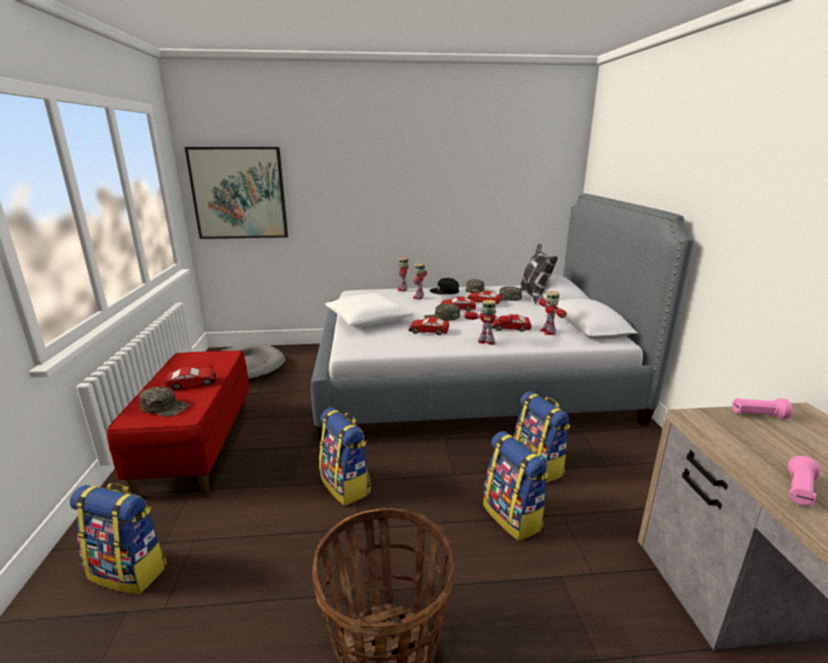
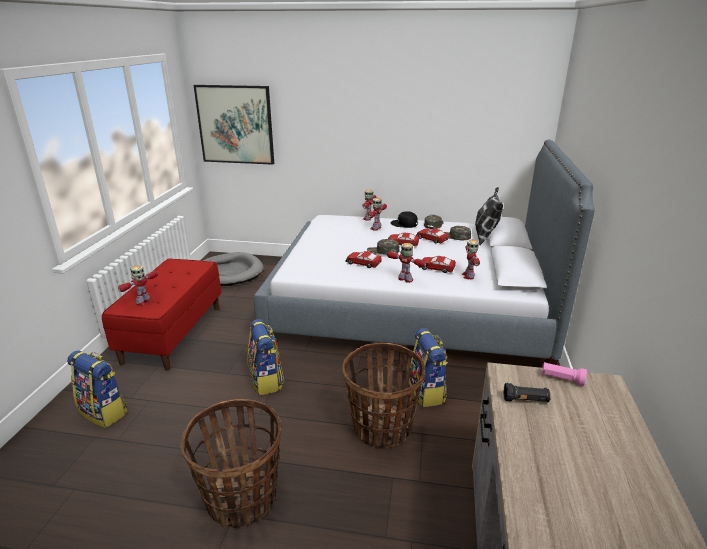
camera: 15 degrees right, 5 degrees up
(165, 407) = (144, 302): green cap -> toy robot
(192, 383) = (169, 285): toy car -> none
(368, 319) = (320, 246): white pillow -> none
(513, 517) = (382, 428): backpack -> basket
(747, 444) = (525, 400): none -> black flashlight
(798, 491) = (527, 441): pink flashlight -> none

